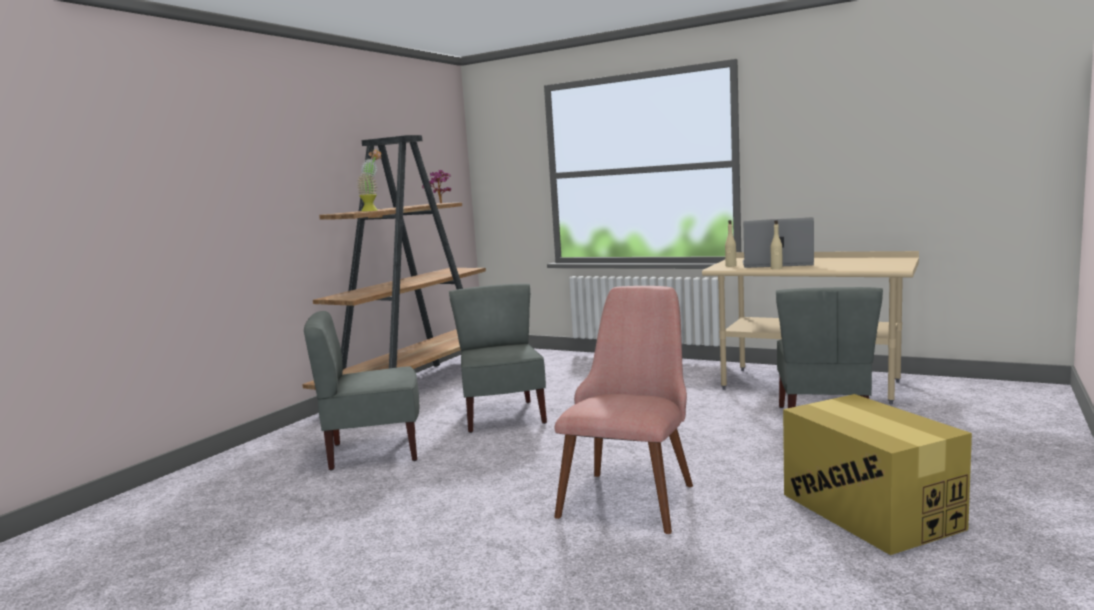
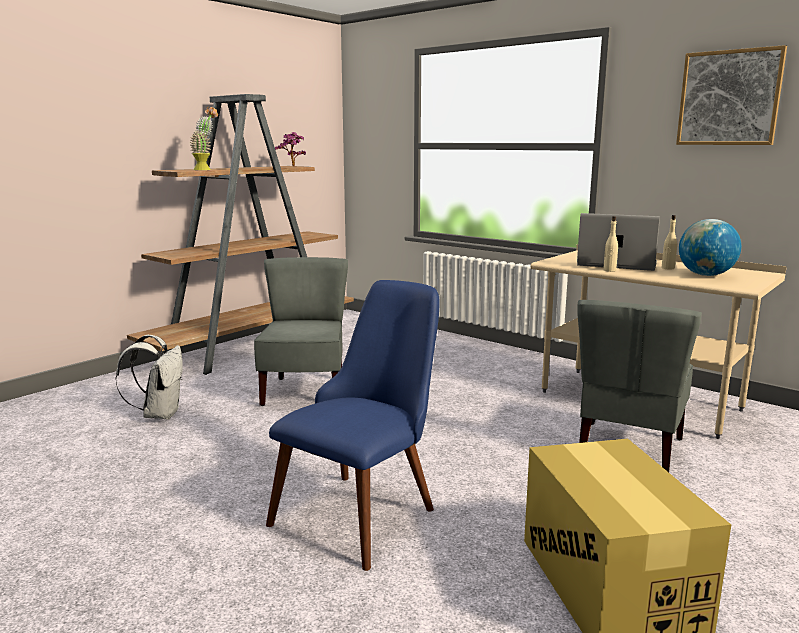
camera: 10 degrees right, 5 degrees up
(374, 452) = (160, 414): grey chair -> white backpack
(632, 492) = (365, 507): pink chair -> blue chair
(730, 266) = (566, 261): beige bottle -> beige bottle (667, 268)
(849, 114) = (729, 98): none -> picture
(858, 264) = (705, 275): none -> globe

